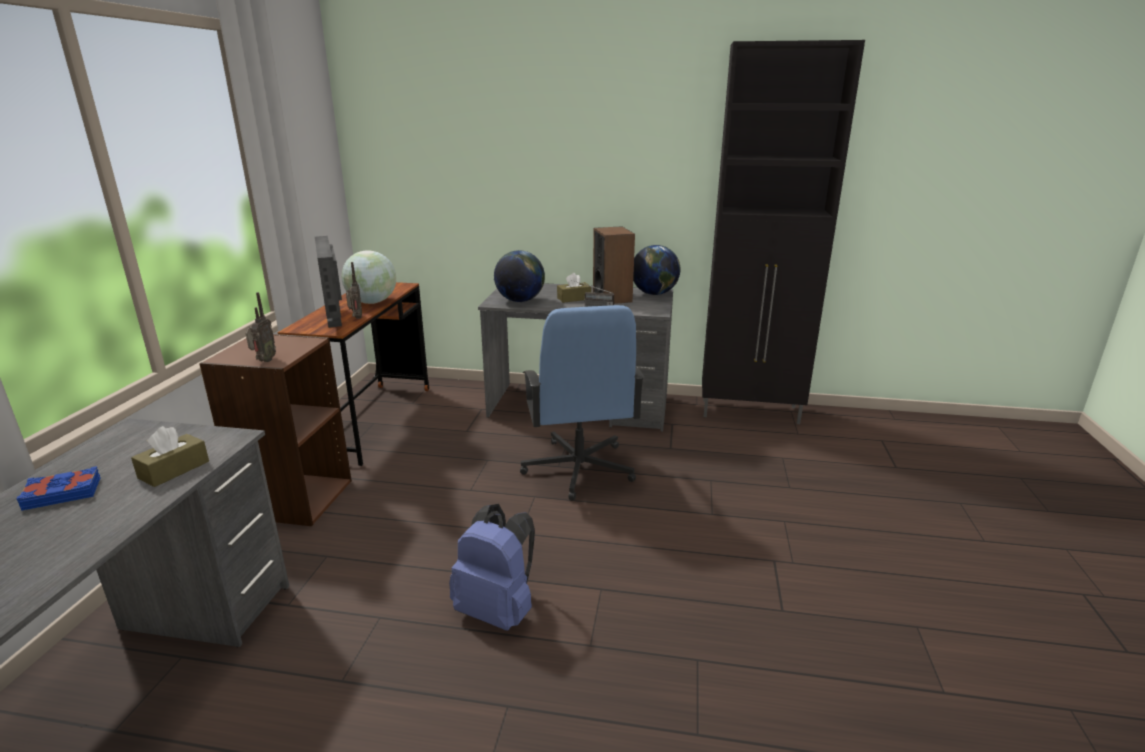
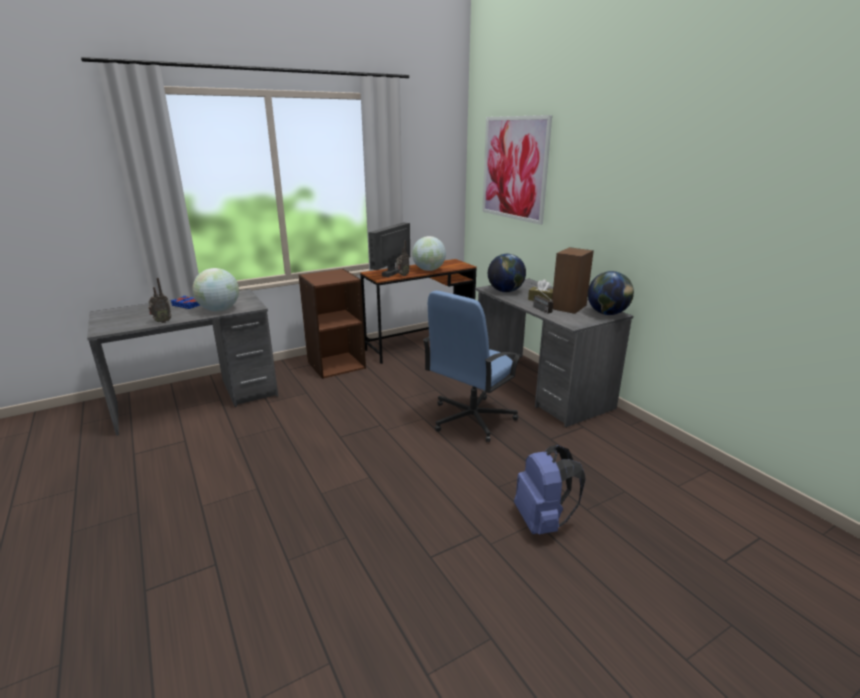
camera: 50 degrees right, 0 degrees up
(174, 470) = (219, 310): brown tissue box -> globe
(264, 361) = (316, 280): radio -> radio (162, 322)
(449, 139) = (514, 168): none -> picture
(498, 610) = (318, 453): blue backpack -> blue backpack (543, 521)
(751, 412) = (667, 452): black cabinet -> none

